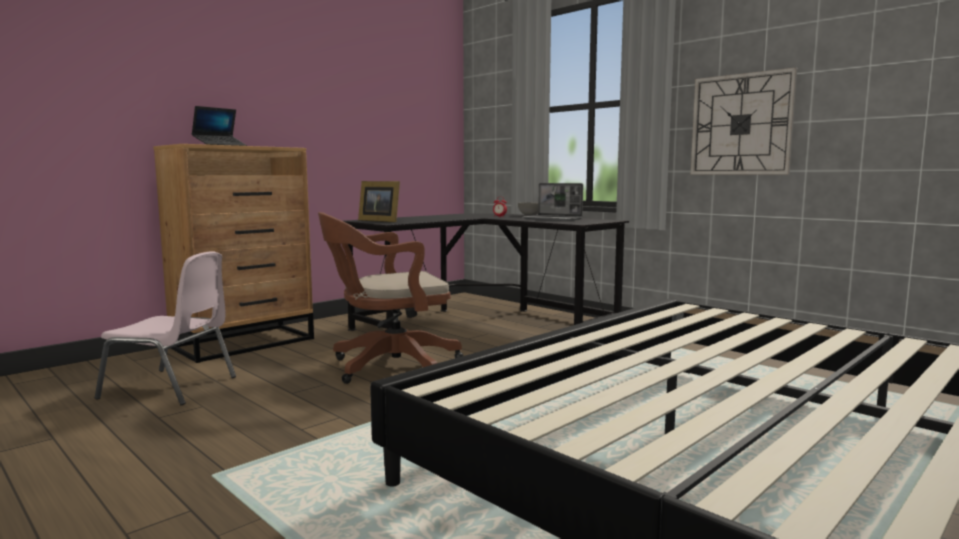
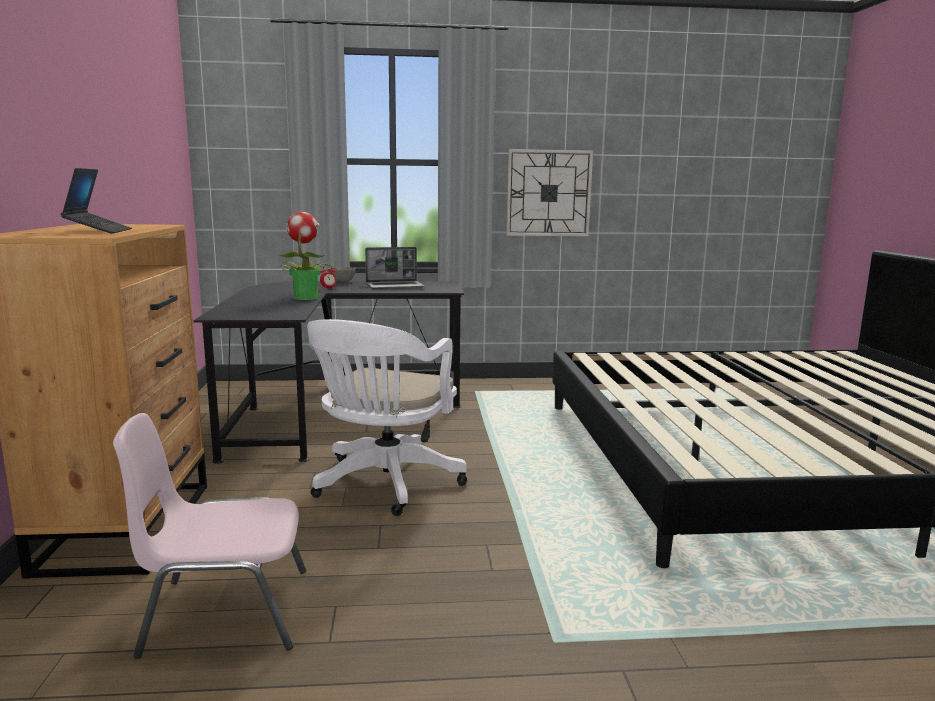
camera: 50 degrees left, 5 degrees up
(171, 387) = (224, 612): pink chair -> pink chair turned 150 degrees counterclockwise
(379, 221) = (250, 313): picture frame -> none
(389, 367) = (384, 484): brown office chair -> white office chair
(455, 218) = (305, 297): none -> potted plant

